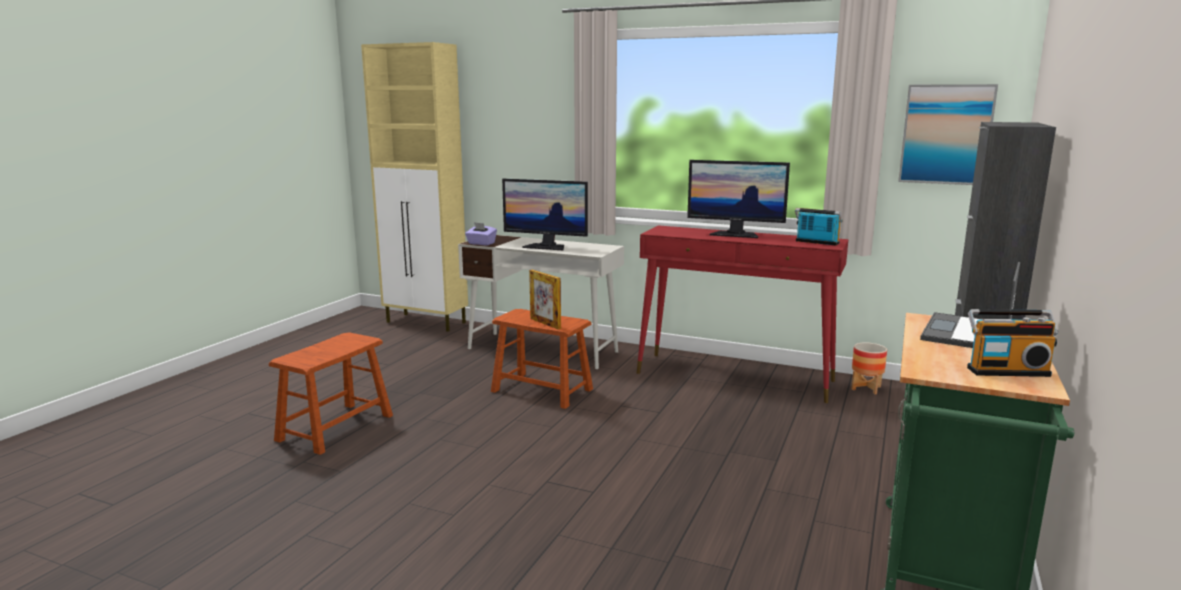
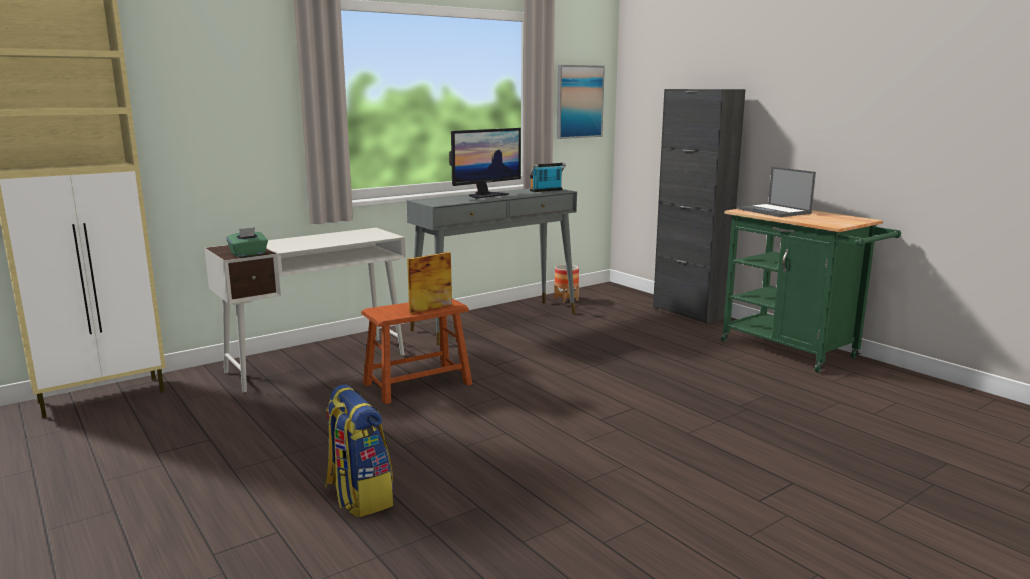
camera: 60 degrees left, 0 degrees up
(335, 428) = (358, 496): brown stool -> backpack
(481, 243) = (248, 254): purple tissue box -> green tissue box
(545, 323) = (431, 308): picture frame -> picture frame turned 150 degrees clockwise
(546, 246) = (323, 241): monitor -> none
(735, 377) = (496, 321): red console table -> grey console table
(1006, 370) = (839, 218): radio -> none

